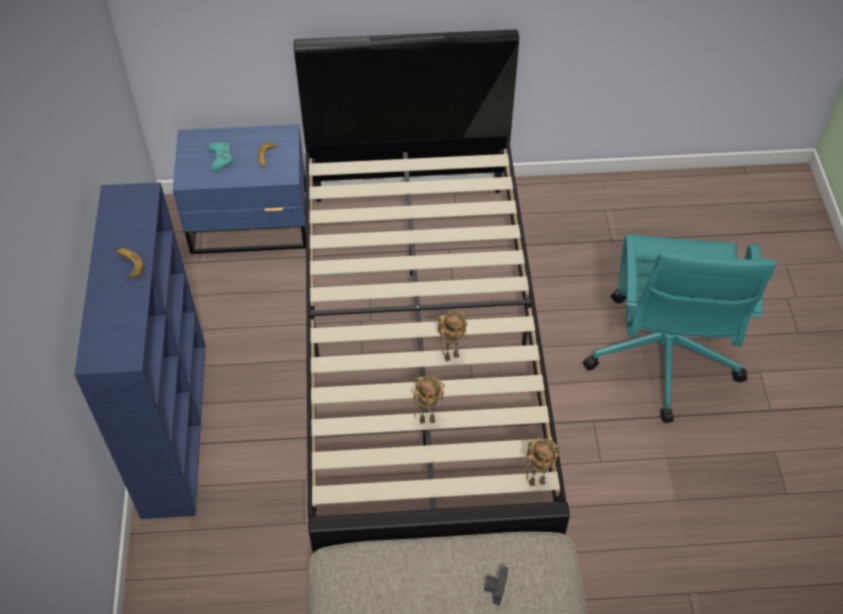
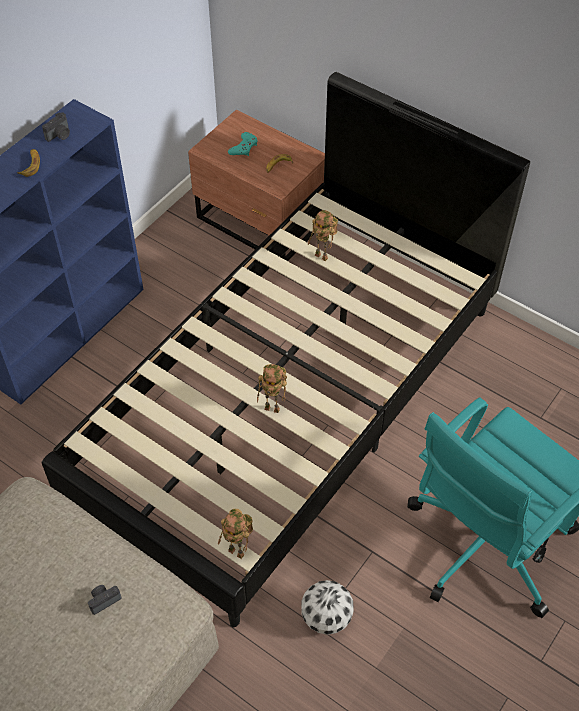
camera: 40 degrees right, 0 degrees up
(126, 223) = (59, 135): none -> camera
(252, 224) = (260, 222): blue nightstand -> brown nightstand
(428, 419) = (206, 443): toy robot -> toy robot (323, 256)
(609, 492) = (327, 617): none -> football

